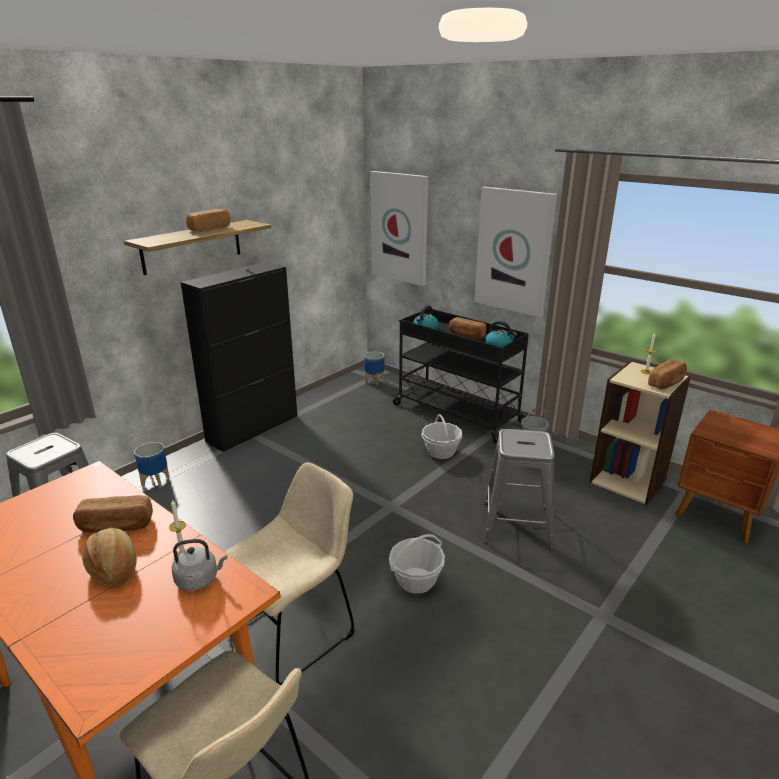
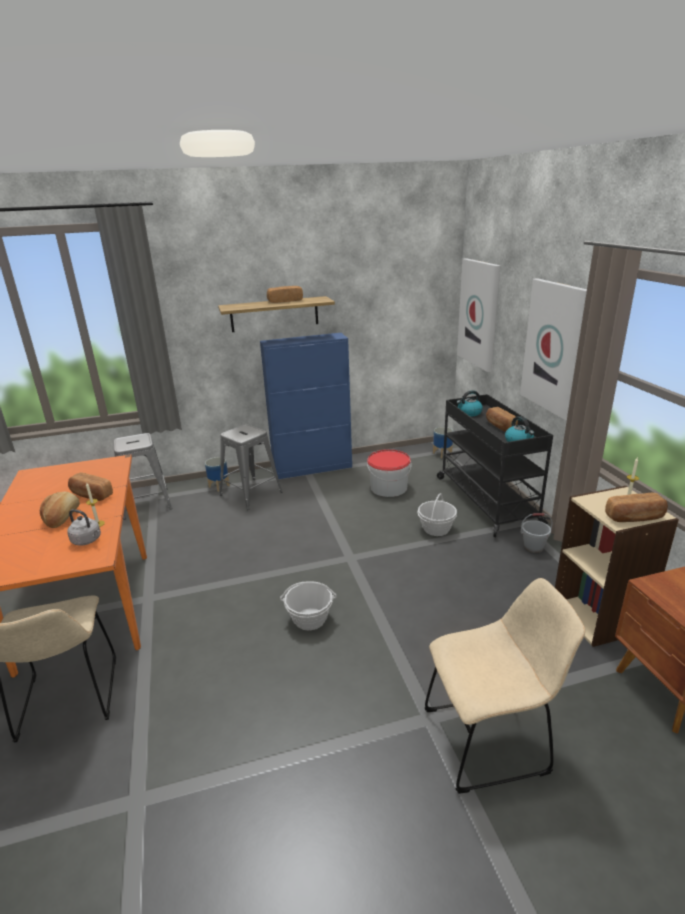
camera: 35 degrees right, 0 degrees up
(253, 428) = (313, 468): black cabinet -> blue cabinet
(296, 630) = (201, 616): beige chair -> beige chair (491, 739)
(356, 426) = (388, 487): none -> bucket
(517, 525) = (436, 612): grey stool -> grey stool (251, 494)

